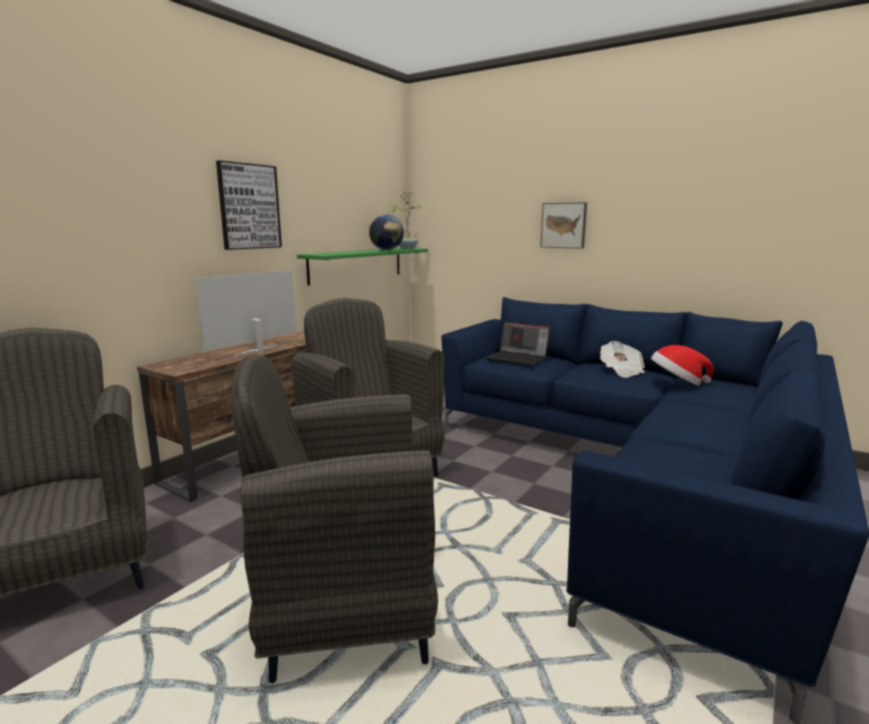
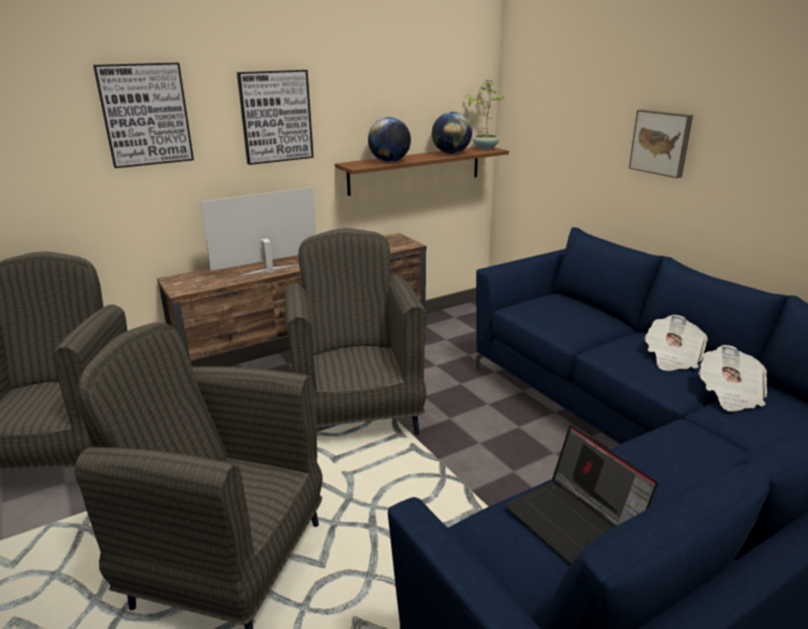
camera: 25 degrees right, 10 degrees up
(130, 191) = (145, 114): none -> picture
(345, 253) = (389, 161): none -> globe
(357, 265) = (415, 170): green shelf -> brown shelf
(518, 359) = (559, 313): laptop -> laptop (575, 524)
(677, 383) = (729, 394): hat -> newspaper

